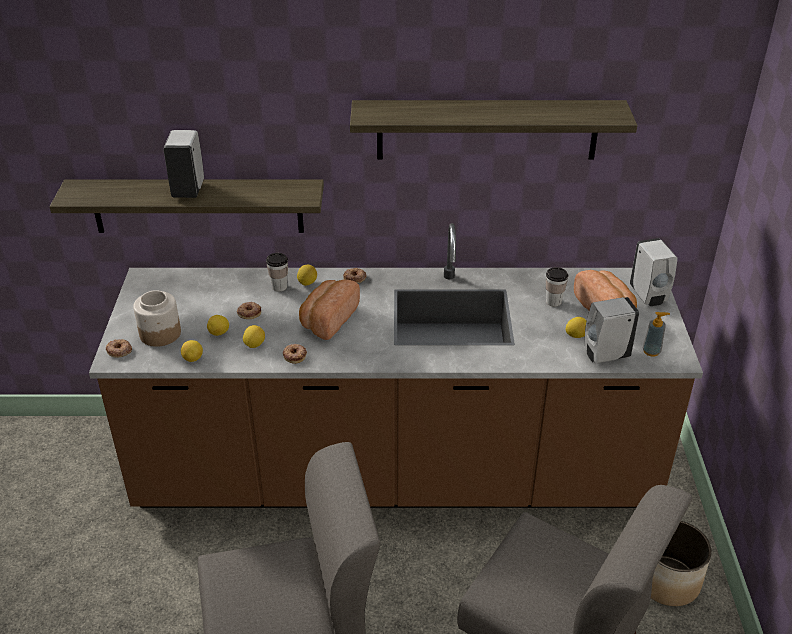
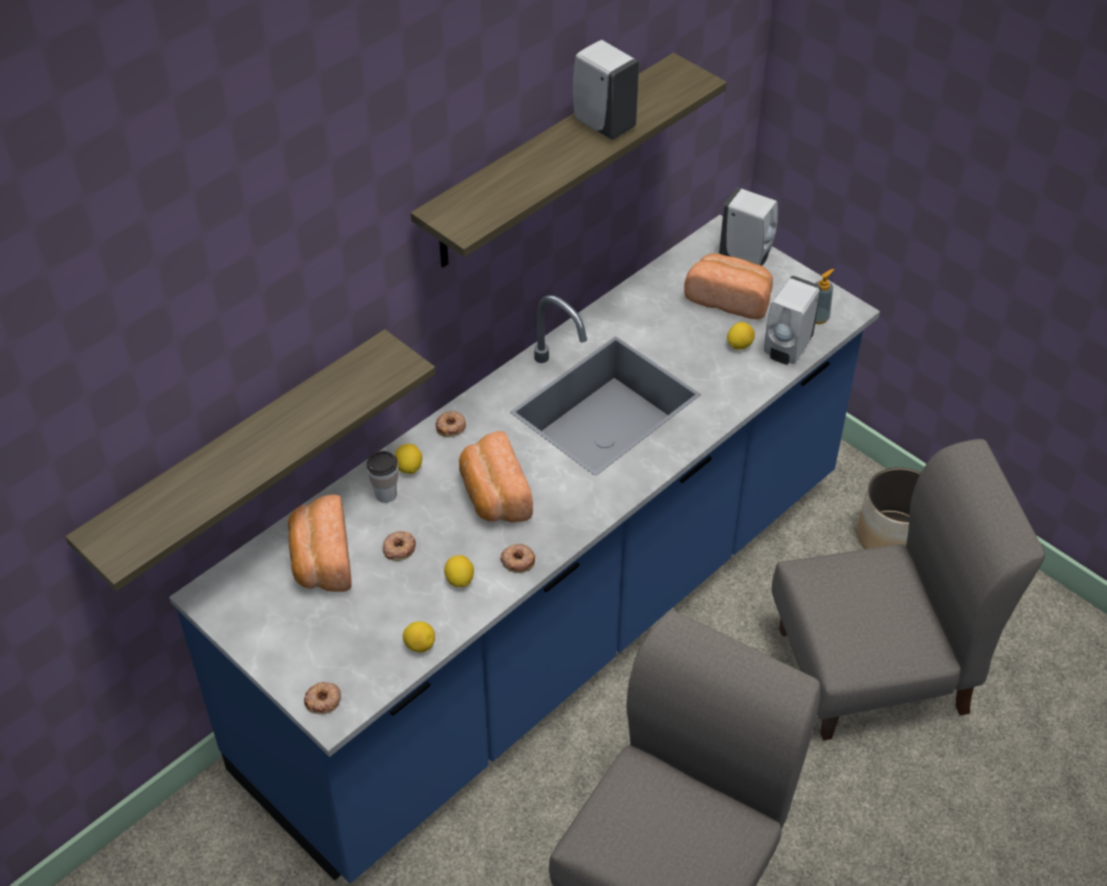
camera: 45 degrees left, 10 degrees up
(159, 334) = (338, 646): jar -> none
(188, 189) = (253, 443): white soap dispenser -> white soap dispenser (602, 124)
(208, 294) = (321, 560): none -> bread
(219, 333) = (403, 596): lemon -> none
(396, 473) = (553, 622): brown counter -> blue counter
(553, 302) = (675, 320): cup -> none

